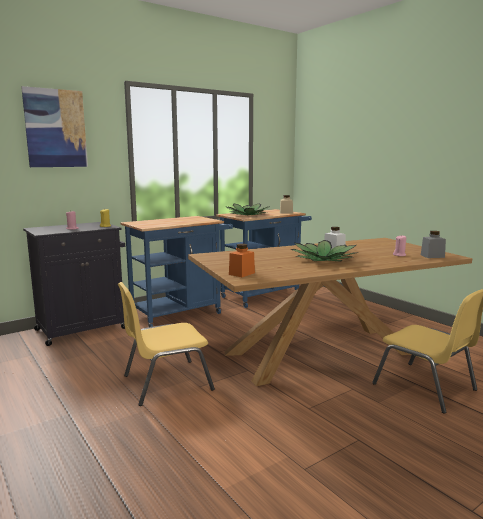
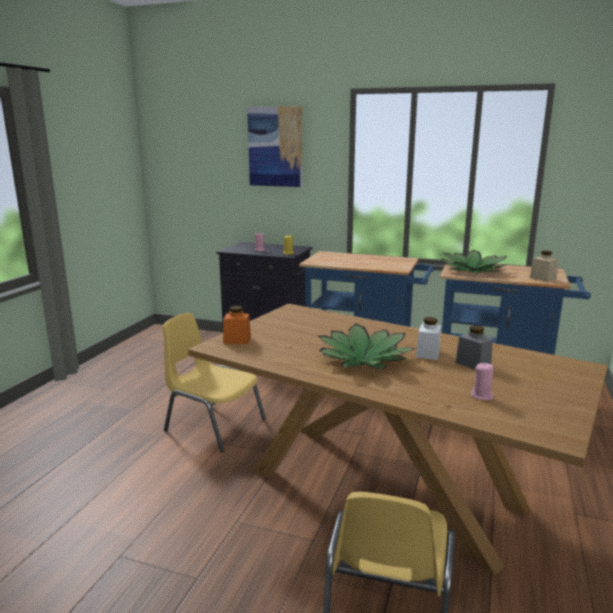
camera: 55 degrees right, 5 degrees up
(432, 256) = (524, 421): grey jar -> grey jar (473, 364)

